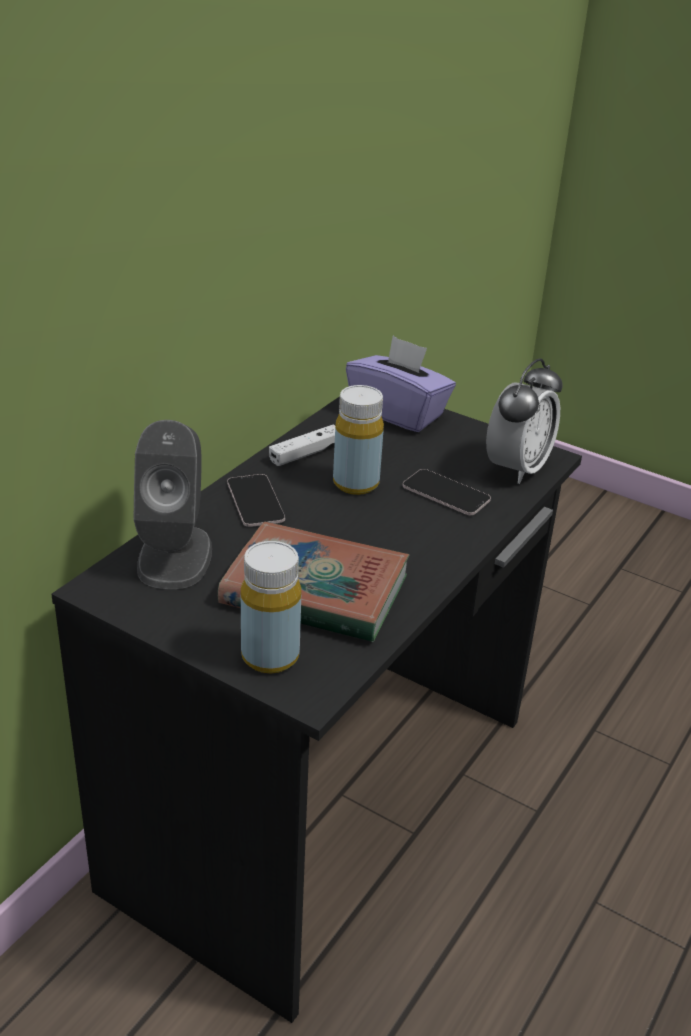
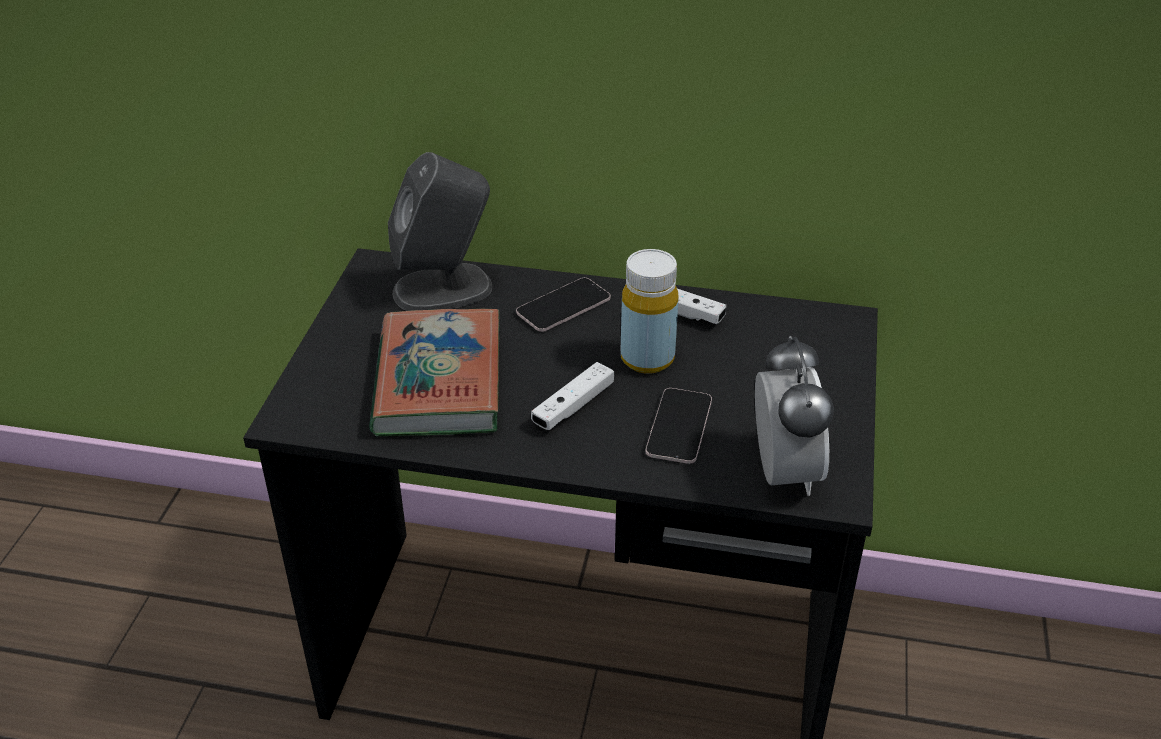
camera: 70 degrees right, 5 degrees up
(270, 656) = (329, 382): yellow bottle -> none
(393, 532) = (573, 406): none -> white game controller
(398, 413) = (826, 351): purple tissue box -> none
(517, 468) = (783, 472): alarm clock -> alarm clock turned 105 degrees counterclockwise

